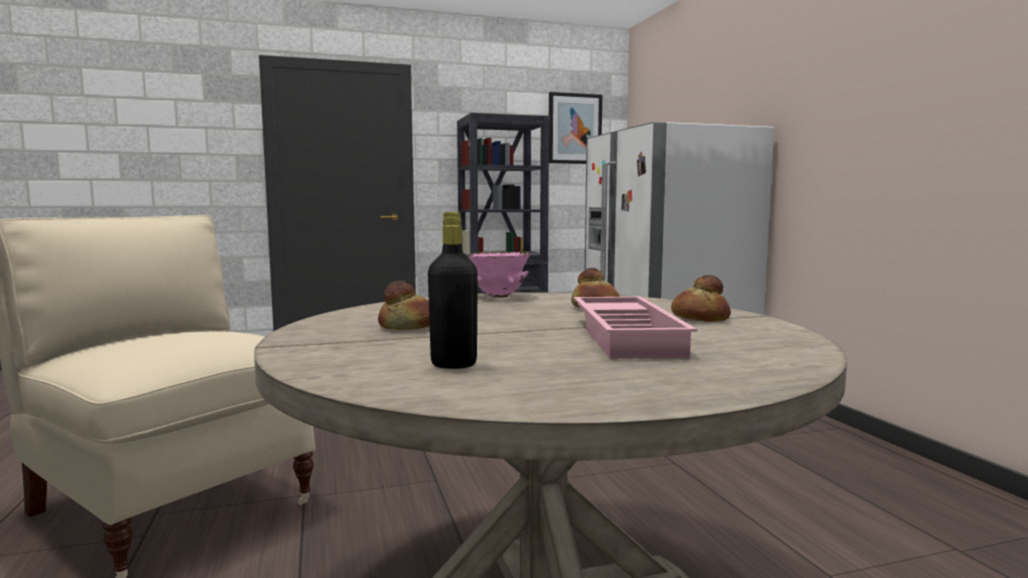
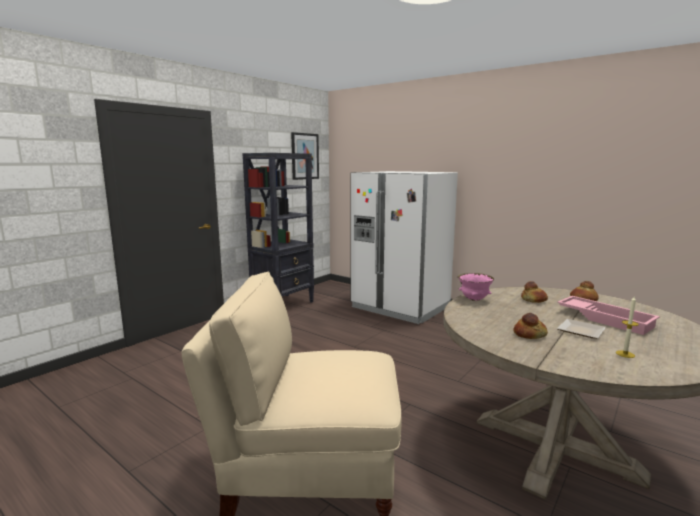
camera: 35 degrees left, 5 degrees up
(453, 364) = (625, 354): black bottle -> candle
(512, 337) = (582, 331): none -> plate

